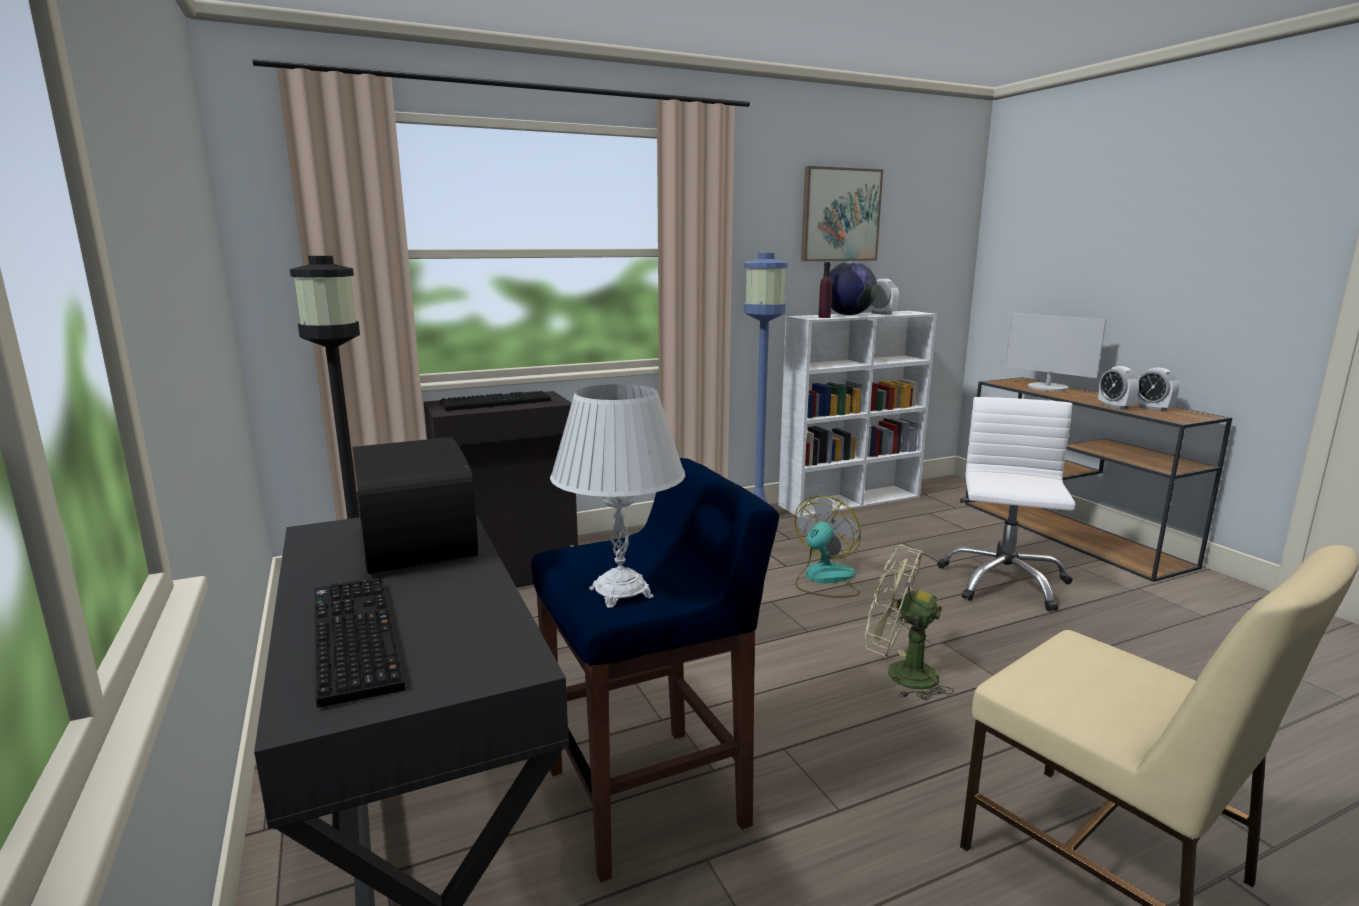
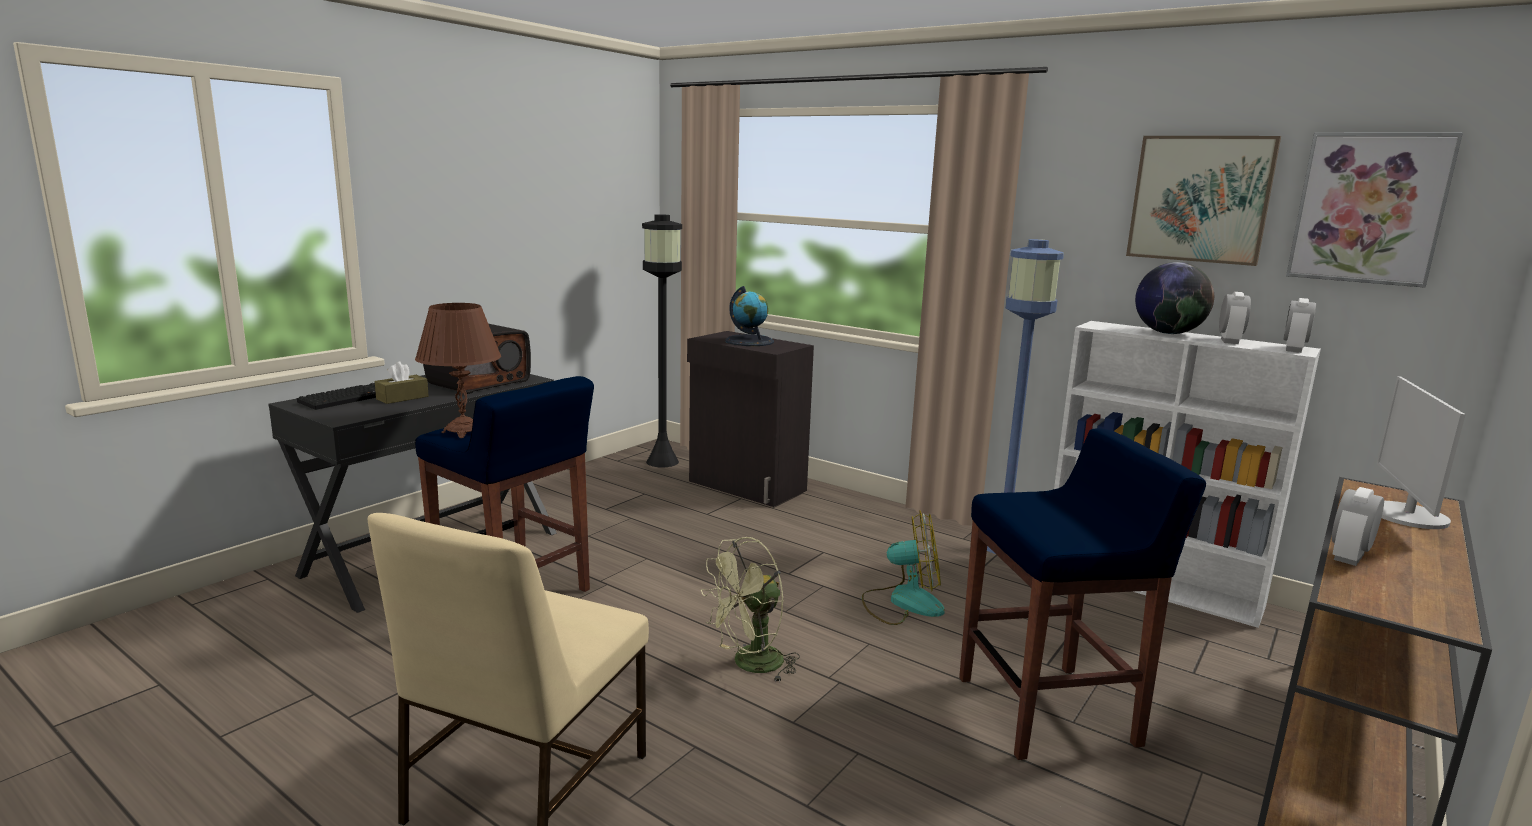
camera: 60 degrees right, 0 degrees up
(430, 603) = (402, 398): none -> brown tissue box
(496, 402) = (749, 341): keyboard -> globe
(620, 593) = (463, 432): white table lamp -> brown table lamp
(824, 317) = (1115, 328): purple bottle -> none
(900, 674) = (750, 665): green fan -> green fan turned 120 degrees counterclockwise
(920, 218) = (1369, 208): none -> picture
(1003, 582) = (1050, 711): white office chair -> blue stool
(1152, 408) = (1408, 584): alarm clock -> alarm clock (1293, 349)

